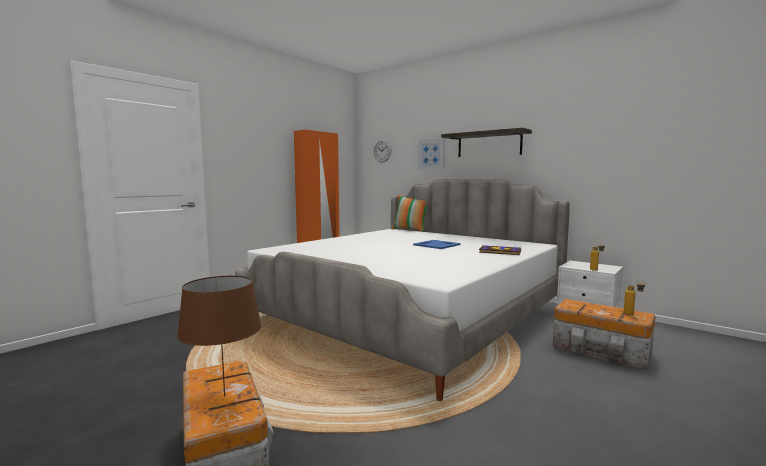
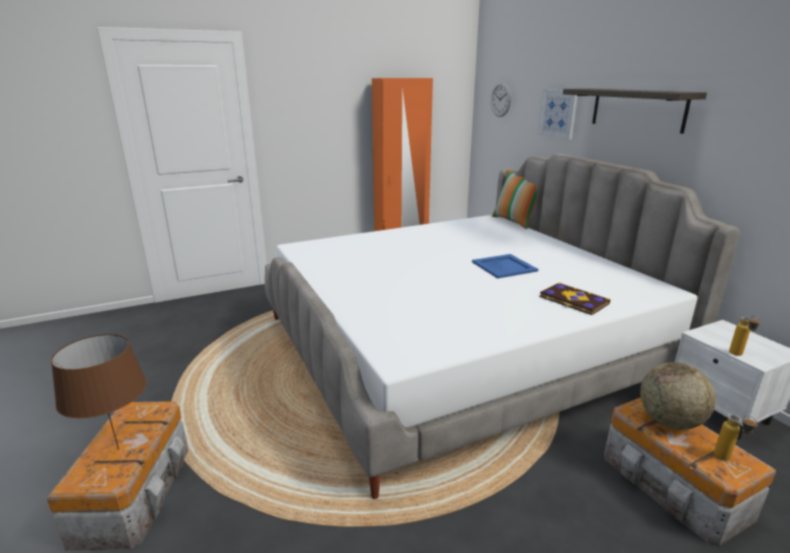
camera: 25 degrees right, 15 degrees up
(589, 306) = (669, 421): none -> globe

